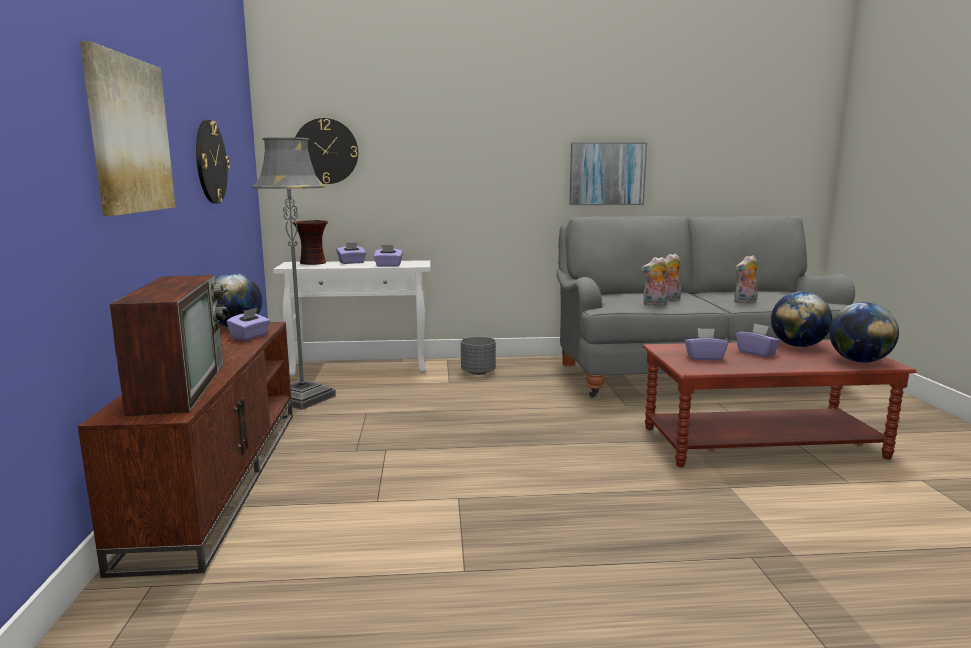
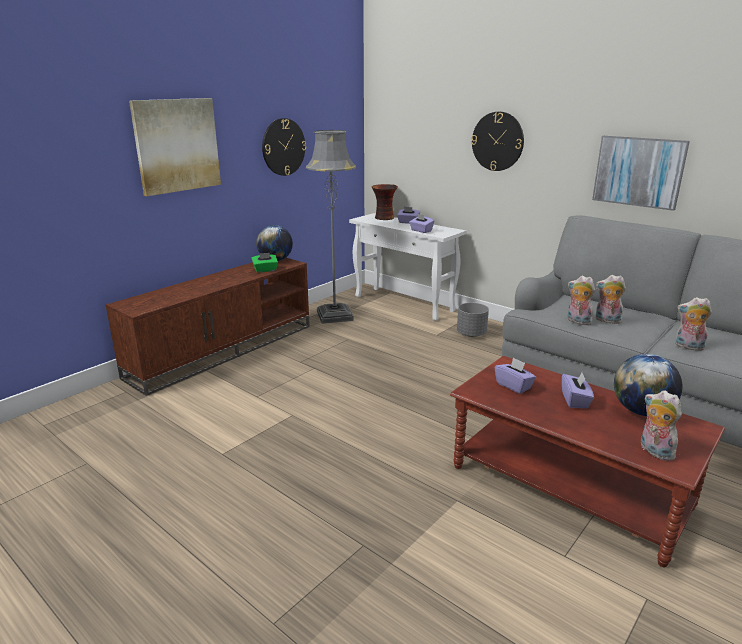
camera: 45 degrees right, 10 degrees up
(179, 386) = (172, 295): television -> none
(250, 336) = (265, 270): purple tissue box -> green tissue box
(326, 151) = (404, 131): wall clock -> wall clock (497, 141)
(859, 361) = (654, 451): globe -> plush toy

